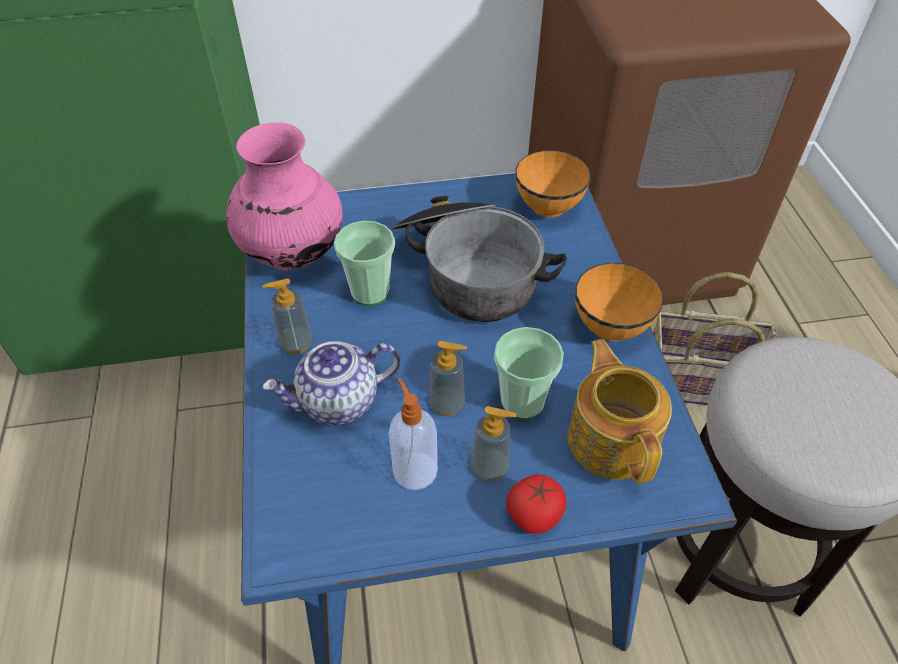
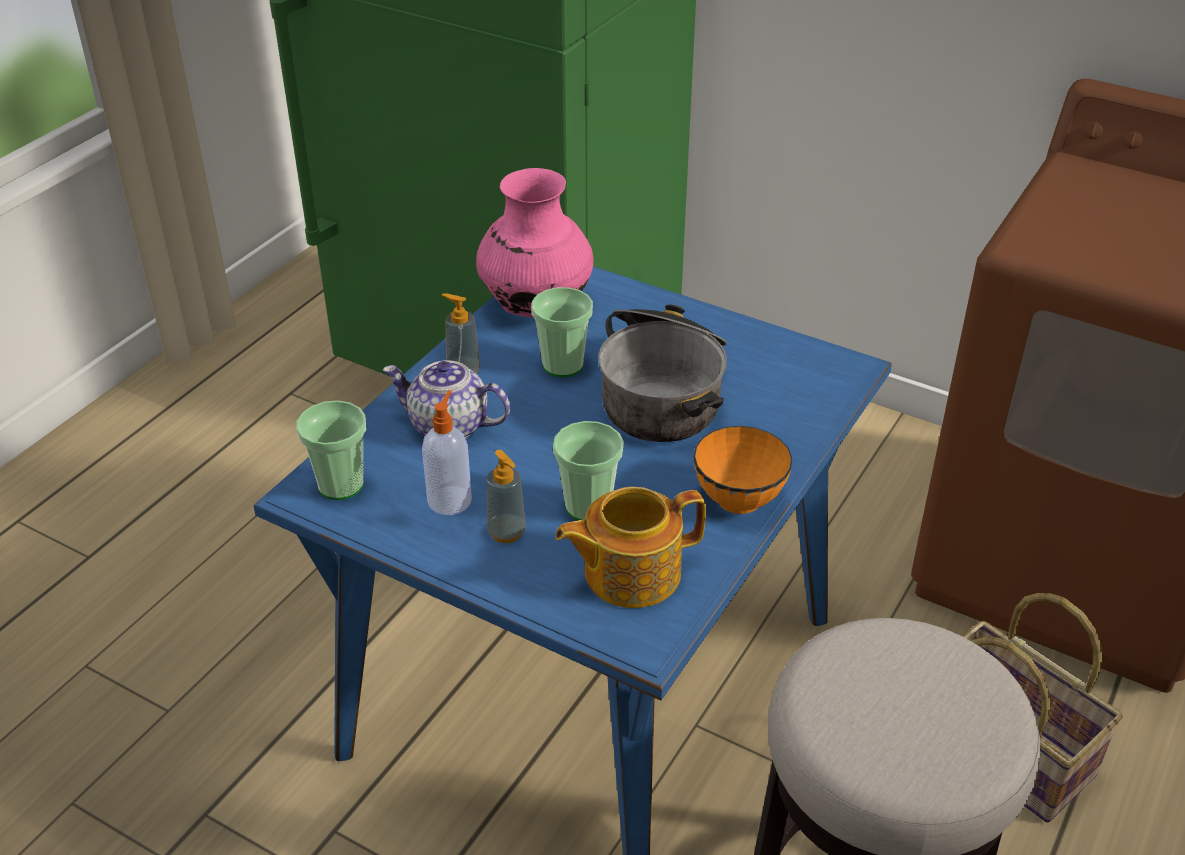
camera: 40 degrees right, 10 degrees down
(306, 521) = (340, 485): none -> cup
(447, 404) = (526, 473): soap dispenser -> none
(534, 514) = (501, 580): tomato -> none
(549, 207) = (808, 380): orange bowl -> none
(612, 438) = (629, 572): teapot -> teapot turned 135 degrees counterclockwise

